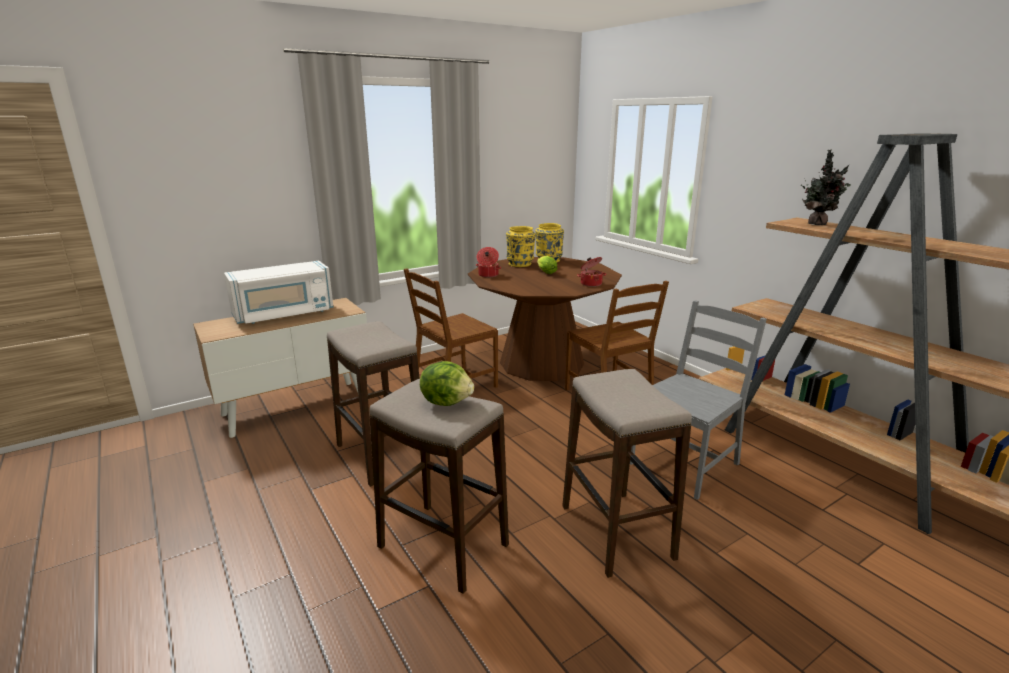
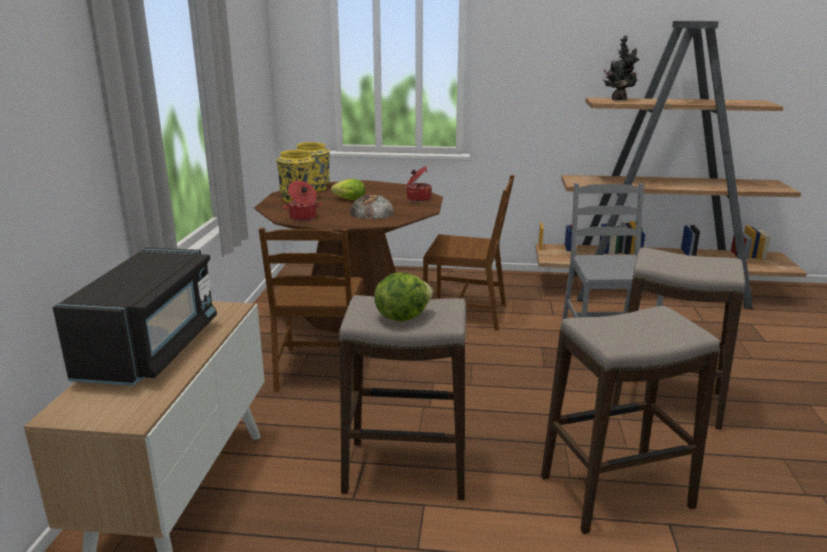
camera: 50 degrees left, 0 degrees up
(284, 314) = (151, 349): white microwave -> black microwave
(447, 402) = (639, 322): lettuce -> lettuce (402, 317)
(535, 283) = (371, 211): none -> bread

